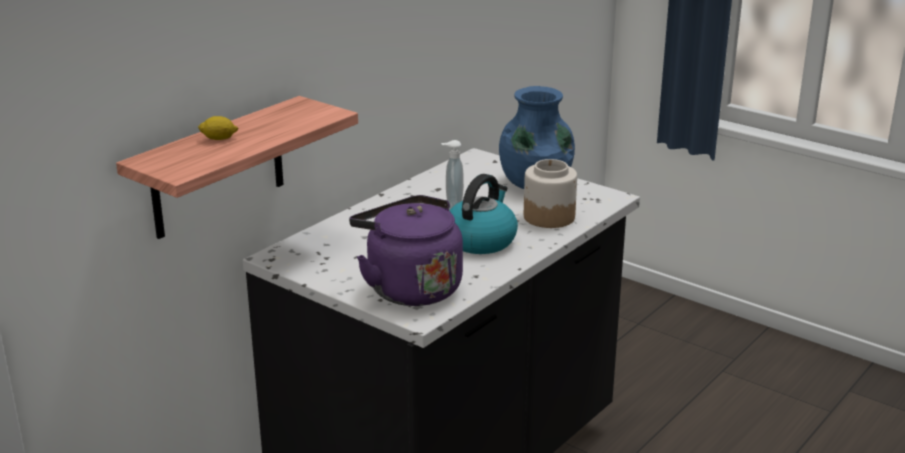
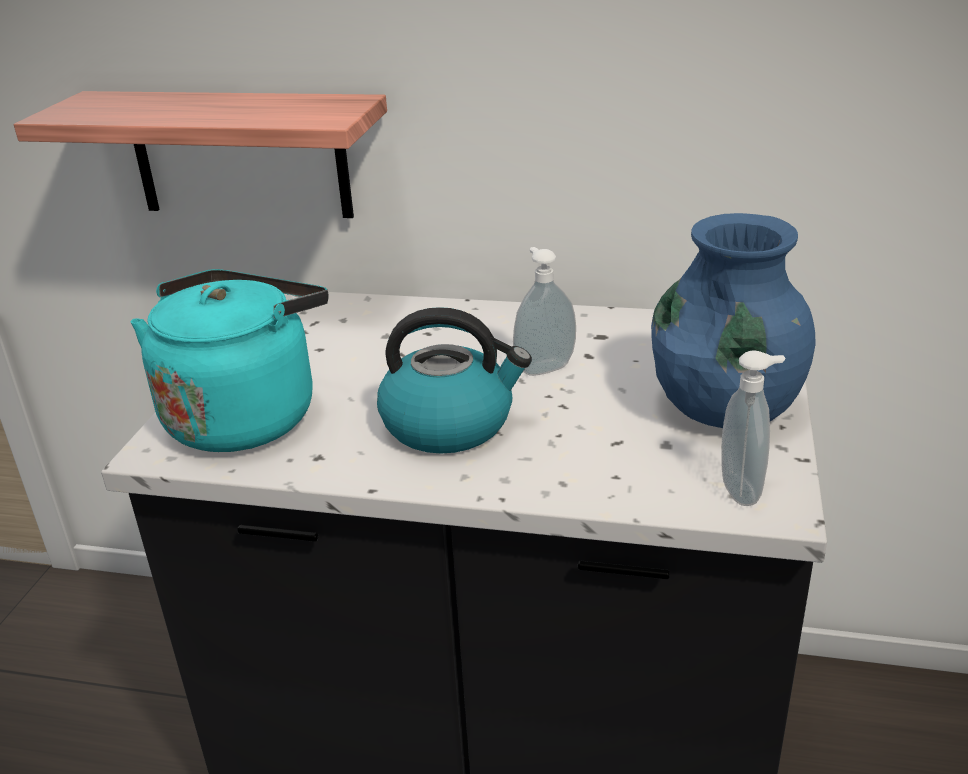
camera: 65 degrees right, 5 degrees up
(219, 139) = (181, 102): lemon -> none
(409, 288) = (245, 415): purple kettle -> turquoise kettle
(549, 217) = (604, 461): jar -> none
(596, 198) = (744, 490): none -> soap dispenser

